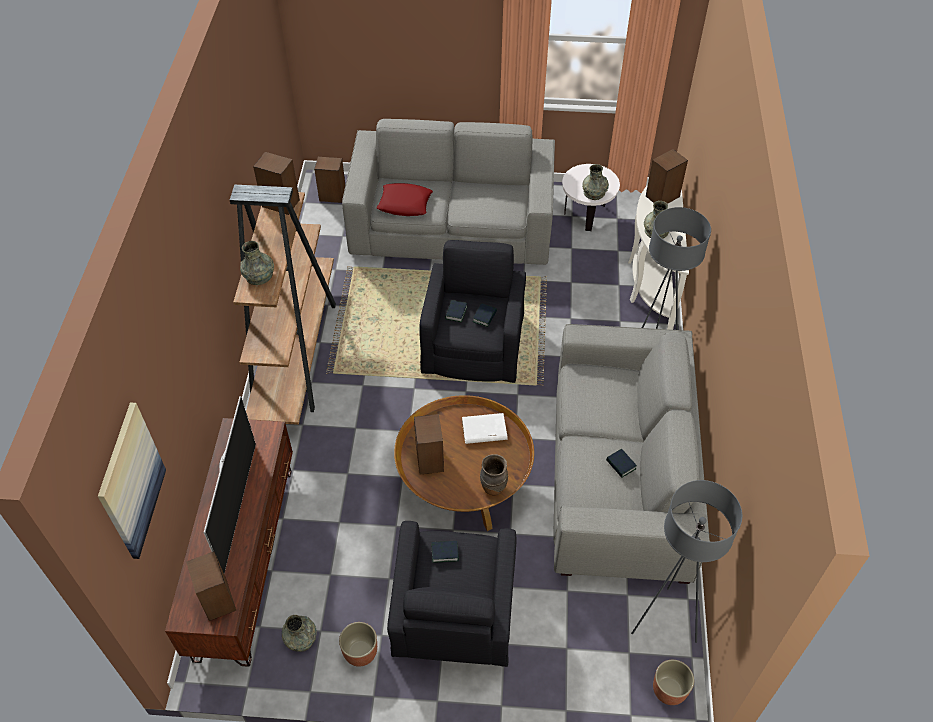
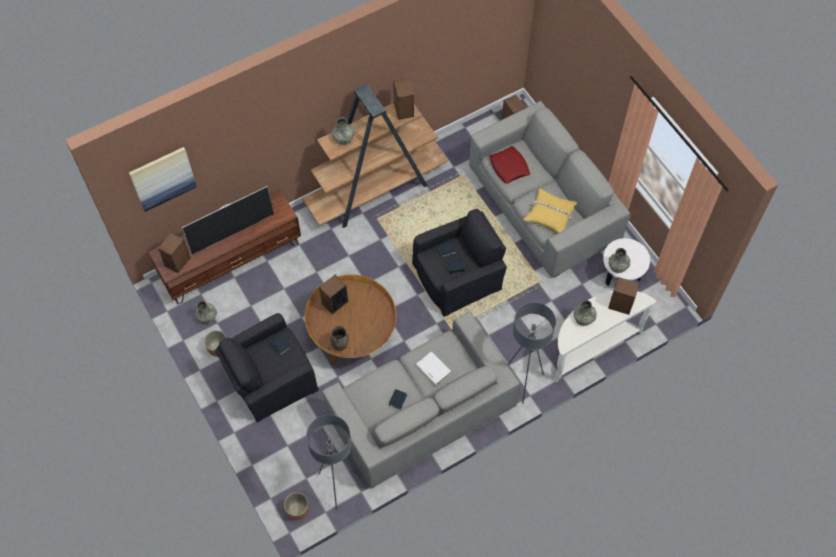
camera: 55 degrees right, 10 degrees up
(483, 430) = (374, 317): white book -> white book (433, 369)
(492, 204) = (550, 214): none -> yellow pillow

